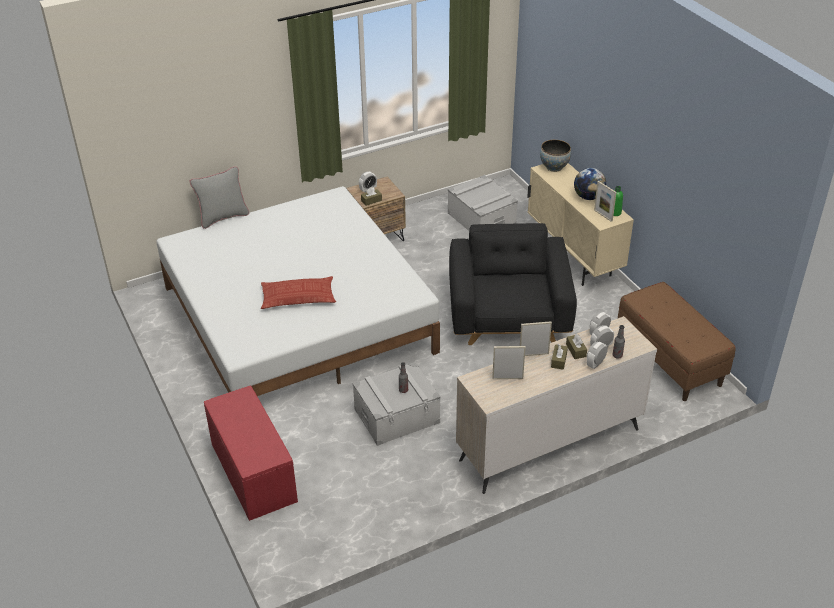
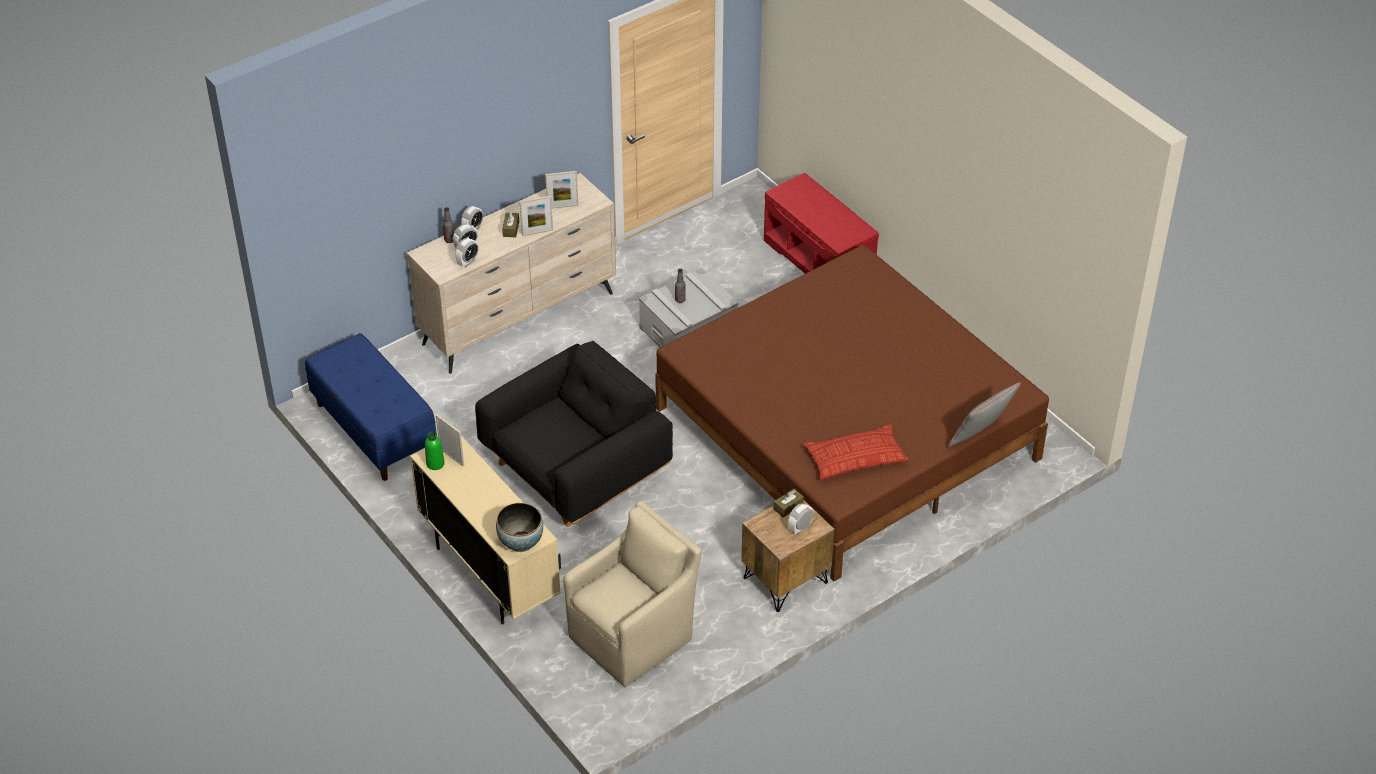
camera: 170 degrees right, 5 degrees up
(298, 297) = (825, 332): pillow -> pillow (855, 457)
(298, 319) = (845, 433): white bed -> brown bed
(481, 219) = (634, 636): grey storage box -> beige armchair
(508, 316) = (576, 468): black armchair -> black armchair turned 120 degrees counterclockwise
(576, 350) = (493, 241): brown tissue box -> none
(588, 197) = (470, 488): globe -> none
(669, 360) = (374, 430): brown bench -> blue bench

